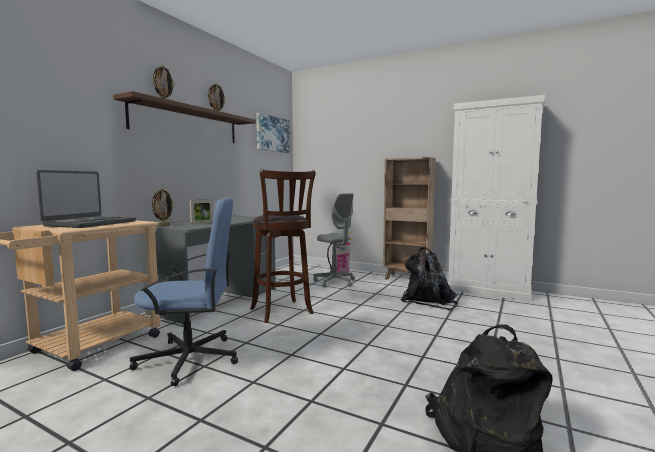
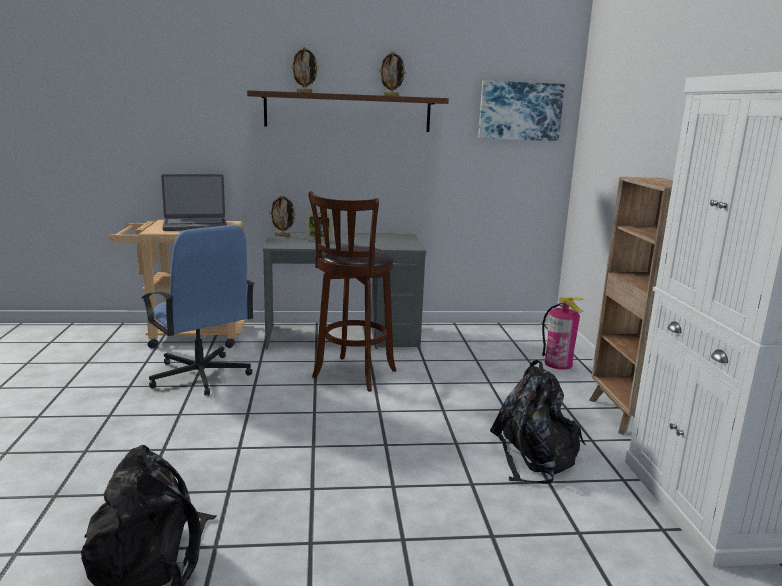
camera: 55 degrees right, 10 degrees up
(335, 282) = (508, 371): grey office chair -> none

